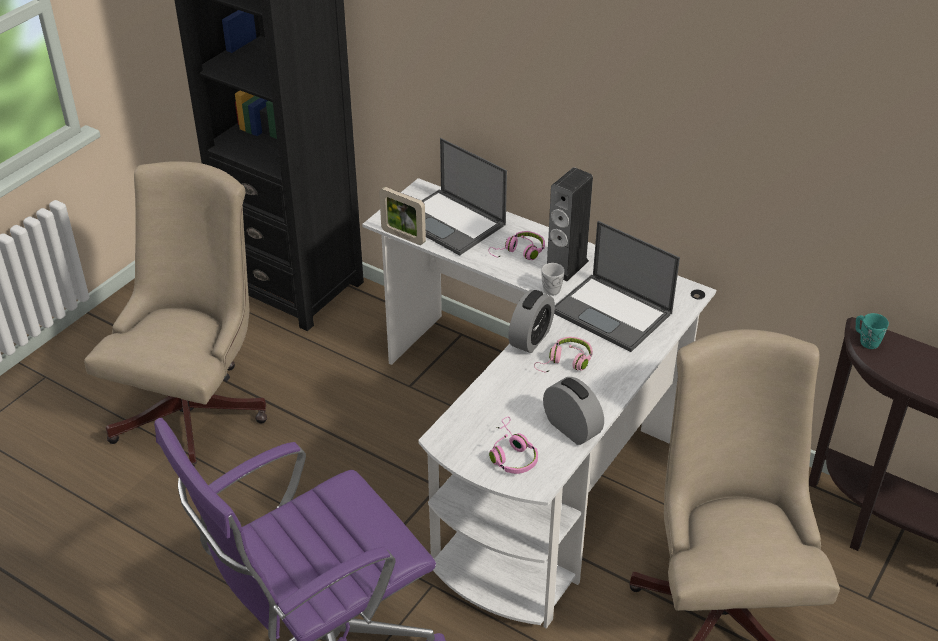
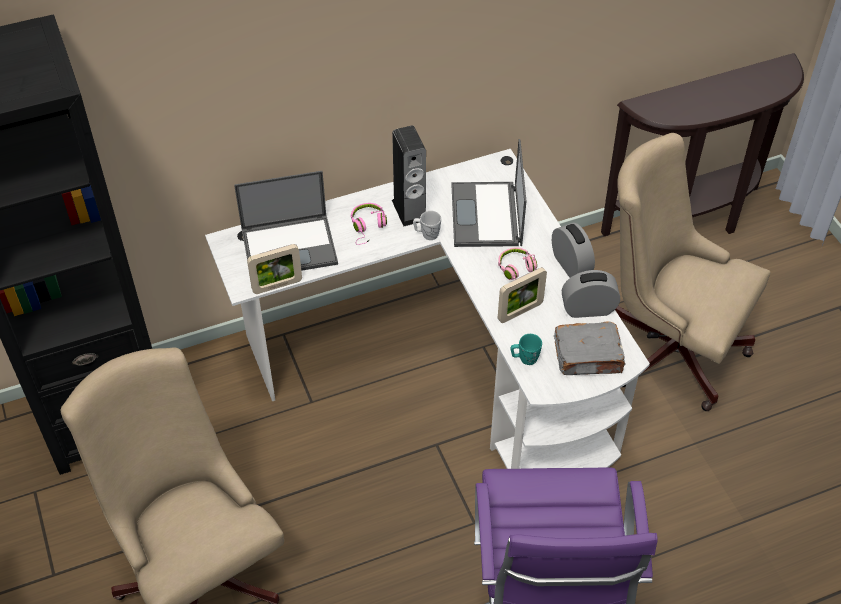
camera: 55 degrees left, 10 degrees up
(511, 454) = (588, 357): pink headphones -> grey book
(520, 385) = (520, 312): none -> picture frame
(531, 339) = (474, 277): alarm clock -> alarm clock (570, 265)
(613, 313) = (486, 216): laptop -> laptop turned 105 degrees clockwise
(866, 341) = (649, 110): turquoise mug -> turquoise mug (524, 358)

